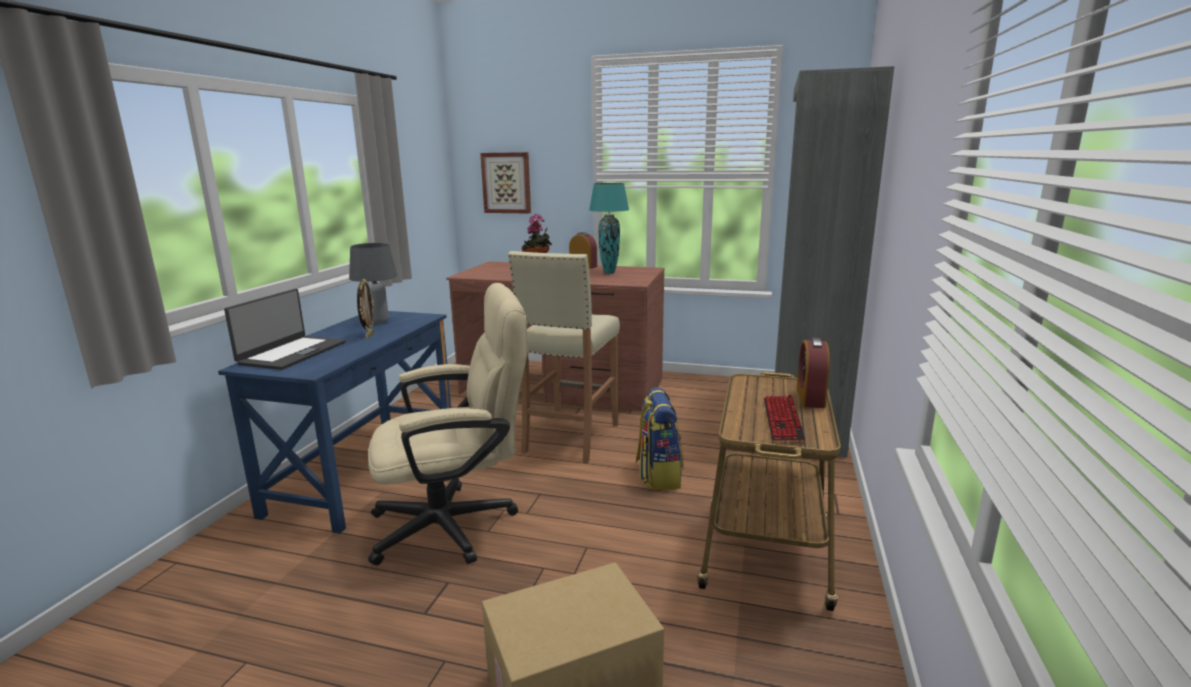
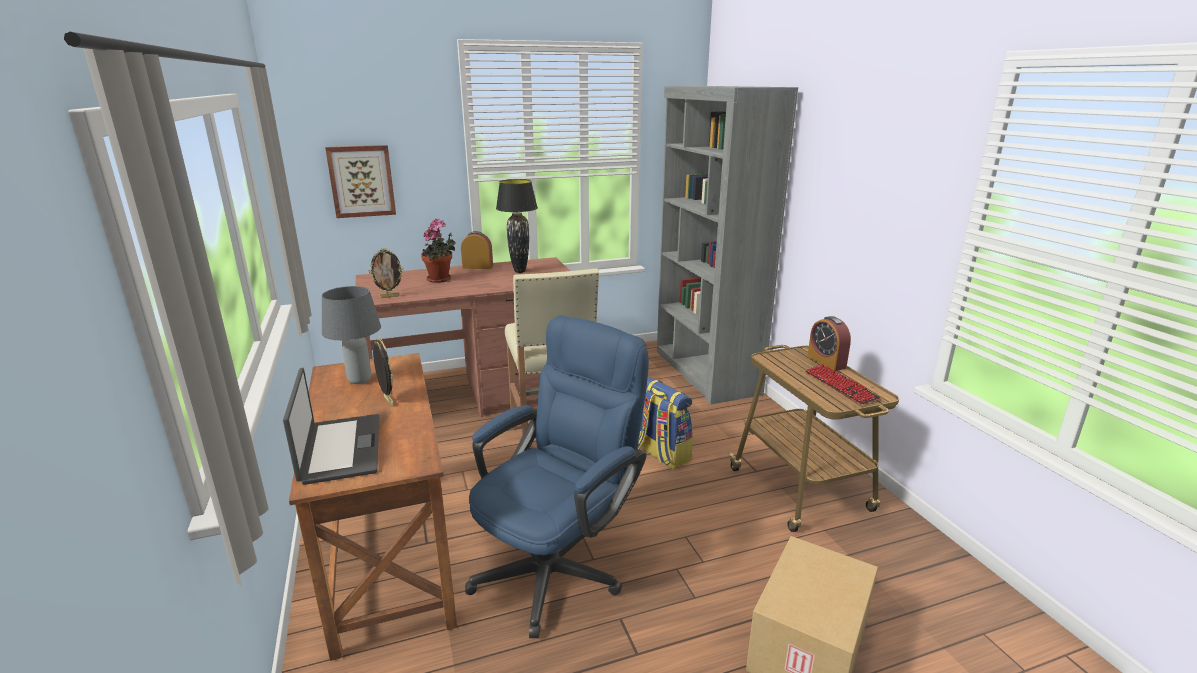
camera: 35 degrees left, 5 degrees up
(366, 471) = (389, 553): blue desk -> brown desk
(457, 524) = (558, 565): beige office chair -> blue office chair
(480, 275) = (389, 296): none -> picture frame
(609, 273) = (520, 271): turquoise table lamp -> black table lamp

